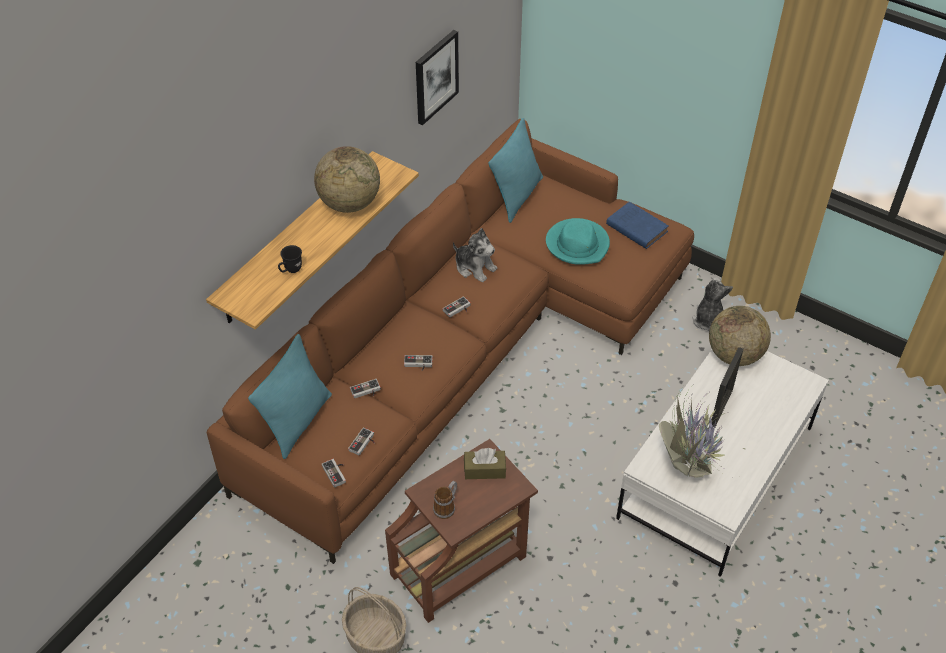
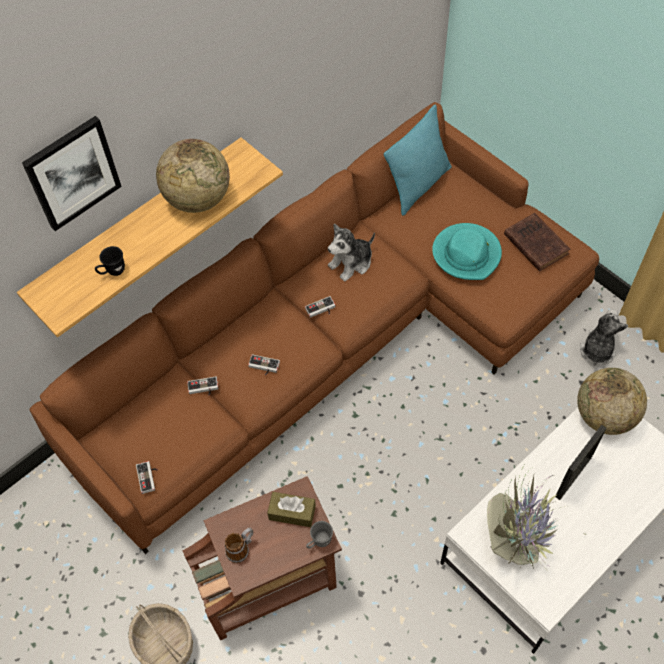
camera: 15 degrees right, 10 degrees up
(297, 422) = (127, 410): turquoise pillow -> none
(364, 444) = (185, 449): game controller -> none
(435, 77) = (329, 58): picture -> picture (72, 173)
(474, 267) = (351, 263): plush toy -> plush toy turned 90 degrees clockwise
(516, 489) = (319, 542): none -> grey mug
(635, 227) = (534, 243): blue book -> brown book

